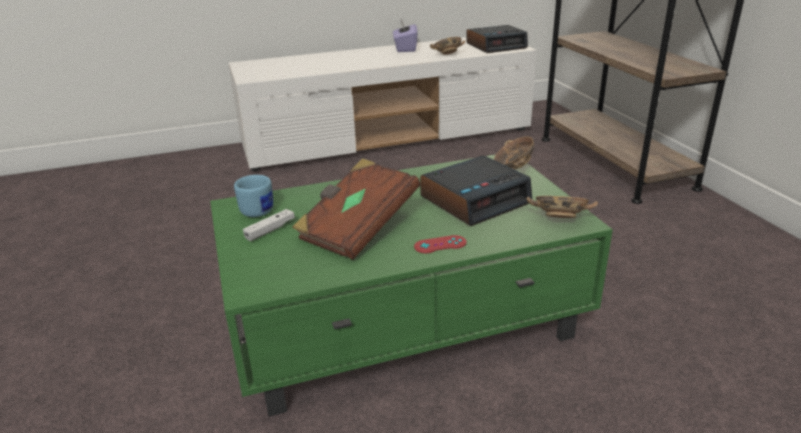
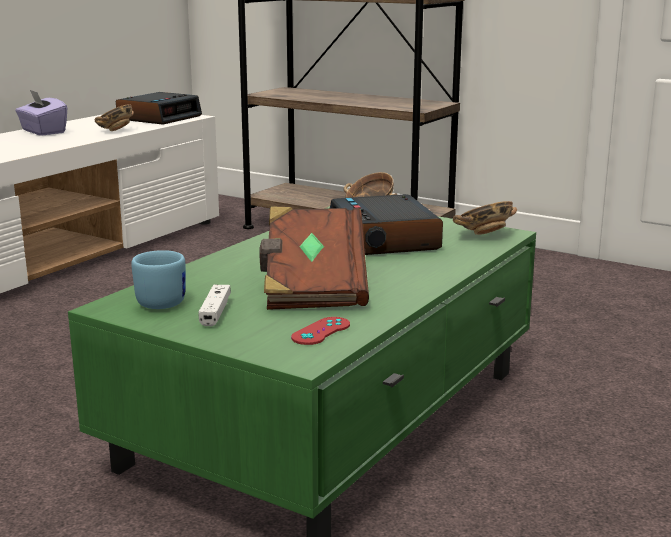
camera: 40 degrees left, 10 degrees down
(440, 245) = (421, 276): red game controller -> red game controller (321, 331)
(475, 199) = (384, 239): alarm clock -> alarm clock turned 150 degrees clockwise

